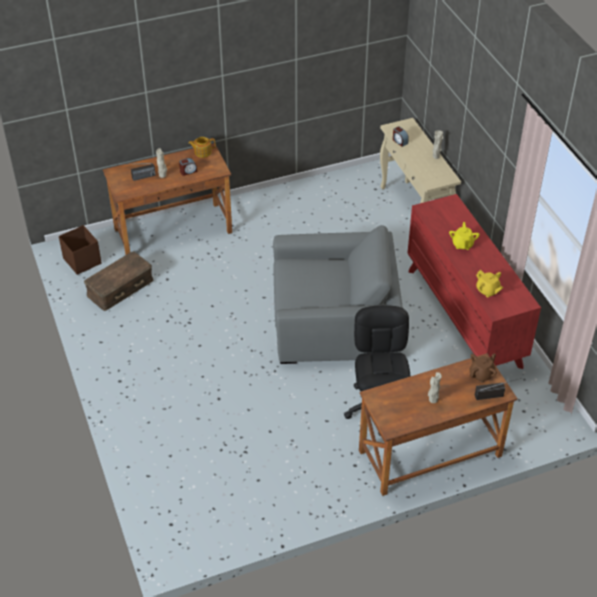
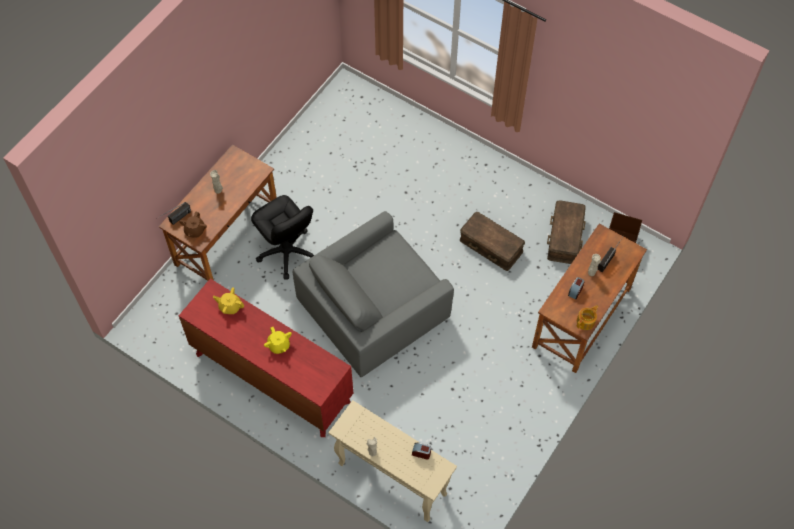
camera: 145 degrees right, 15 degrees up
(187, 314) = (491, 245): none -> brown storage box

